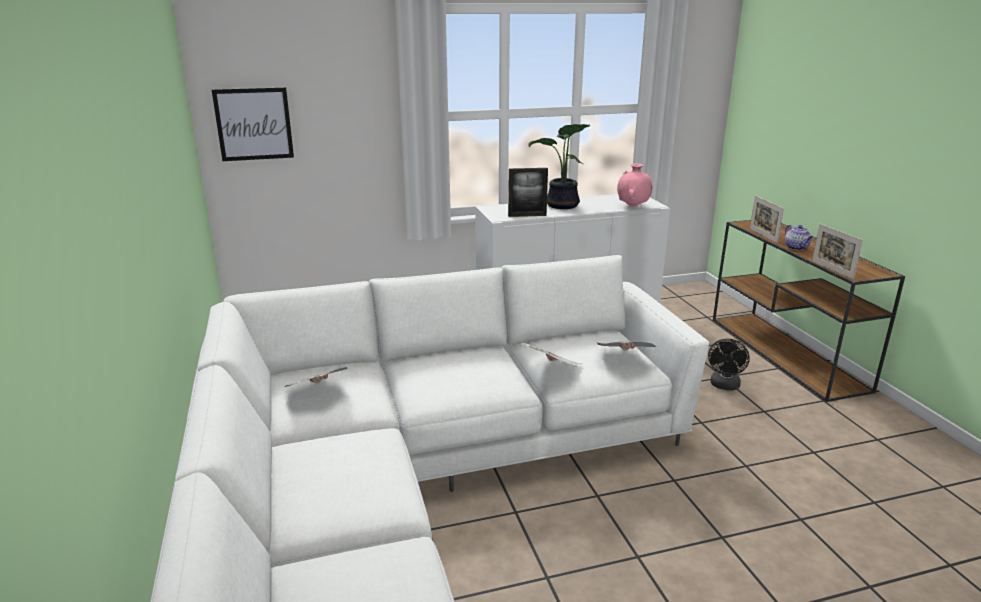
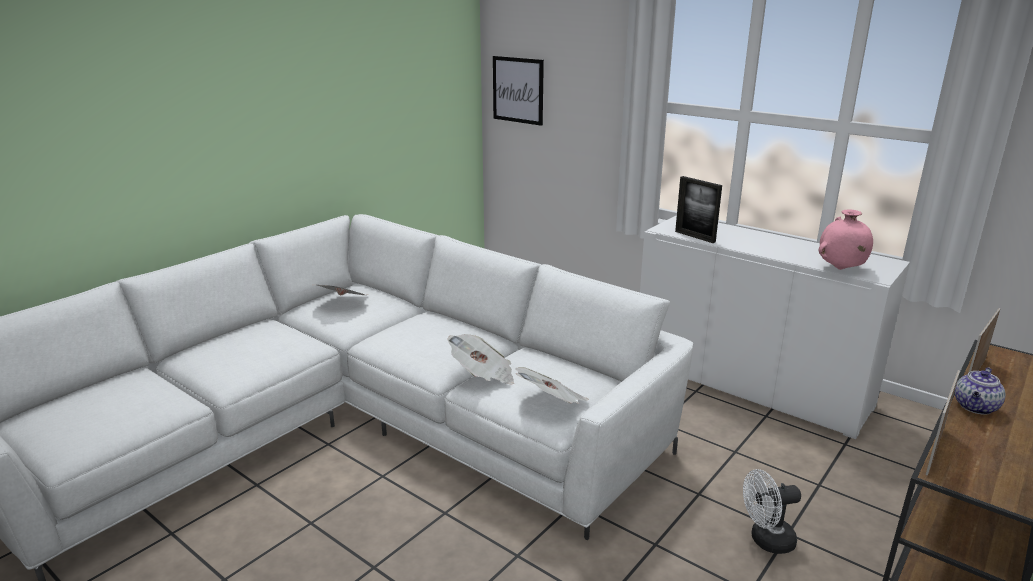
camera: 55 degrees right, 0 degrees up
(562, 206) = (759, 241): potted plant -> none
(724, 386) = (766, 541): black fan -> white fan

